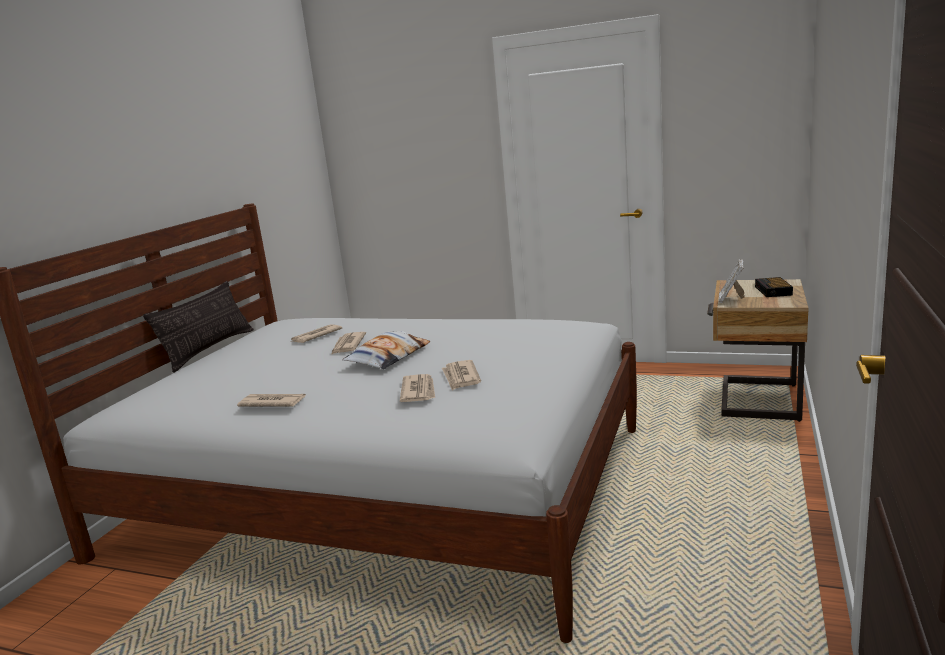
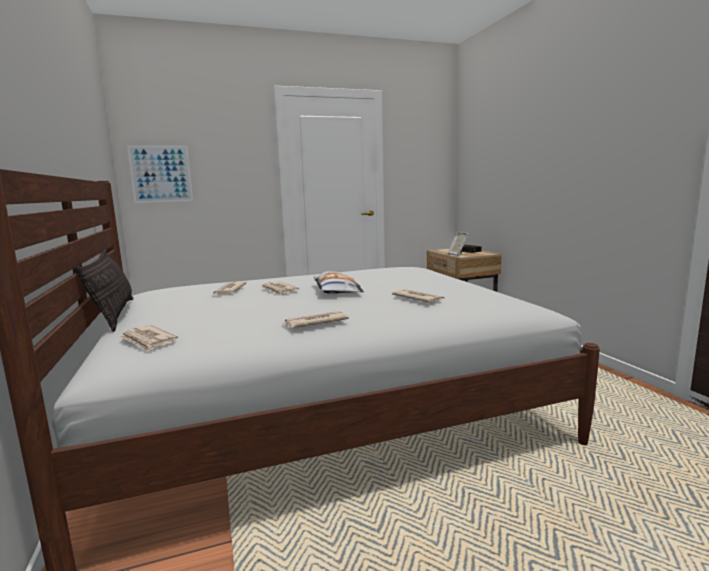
camera: 40 degrees left, 5 degrees down
(368, 167) = (161, 174): none -> picture
(461, 377) = (424, 290): newspaper -> newspaper (148, 340)

